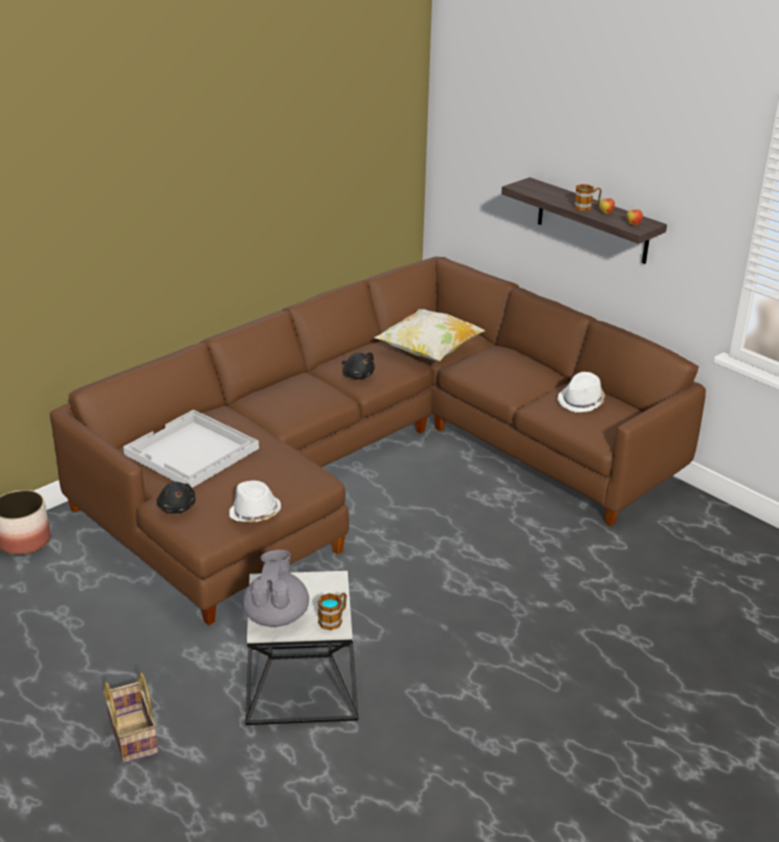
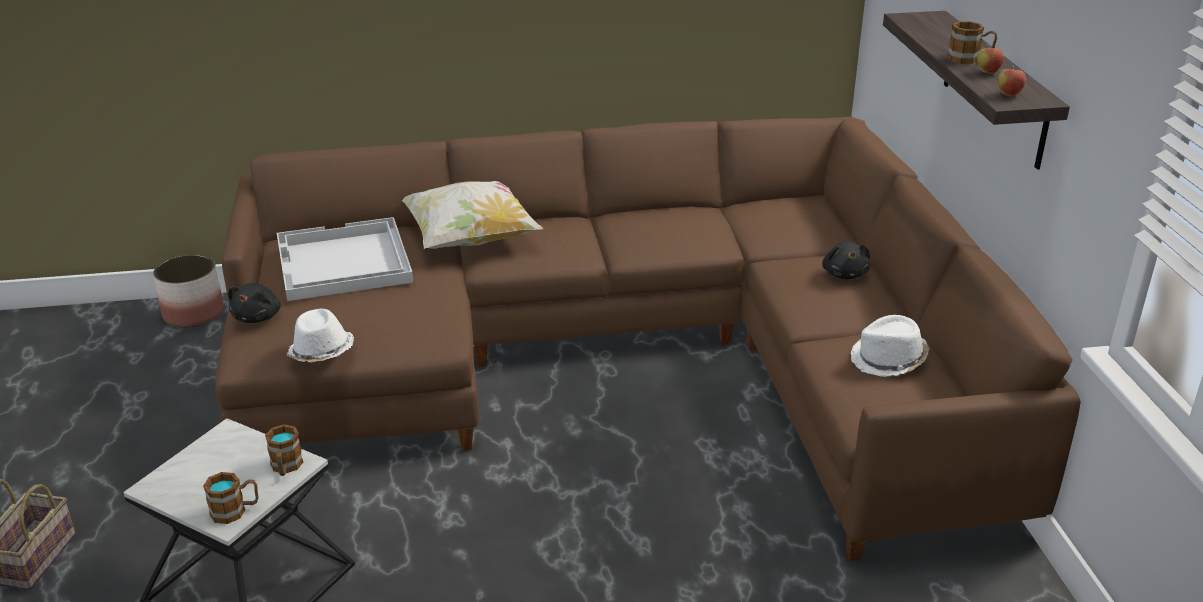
camera: 35 degrees right, 0 degrees up
(276, 615) = (187, 478): grey teapot -> none
(329, 585) = (286, 467): none -> mug
(358, 375) = (633, 237): black plush toy -> black plush toy (844, 274)
(428, 352) = (756, 237): pillow -> pillow (471, 239)

